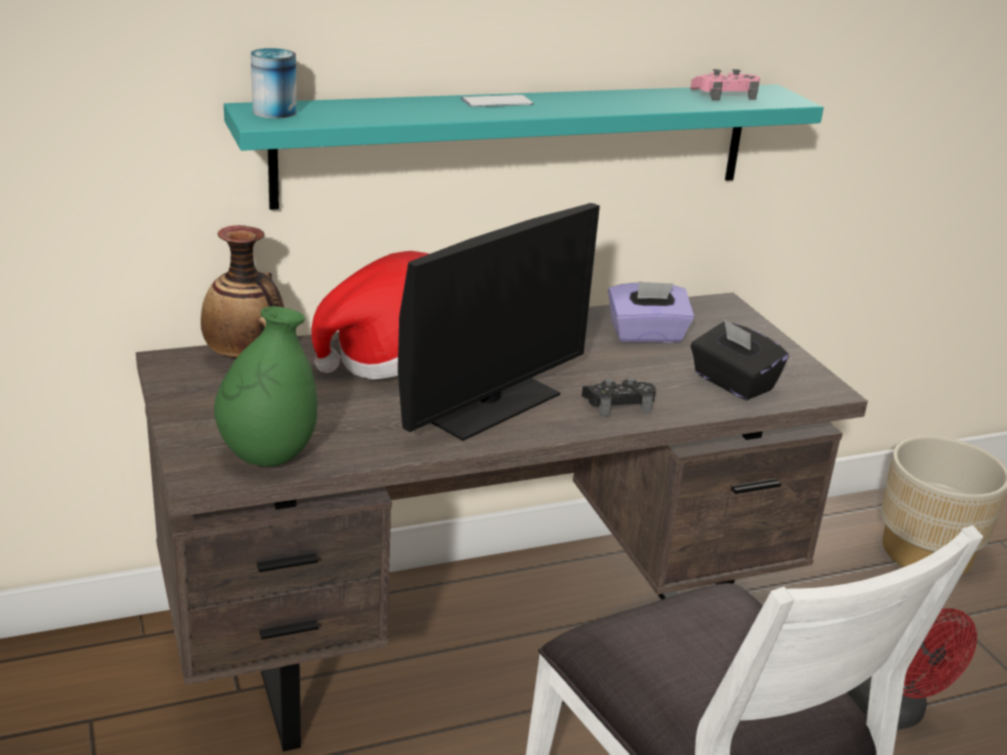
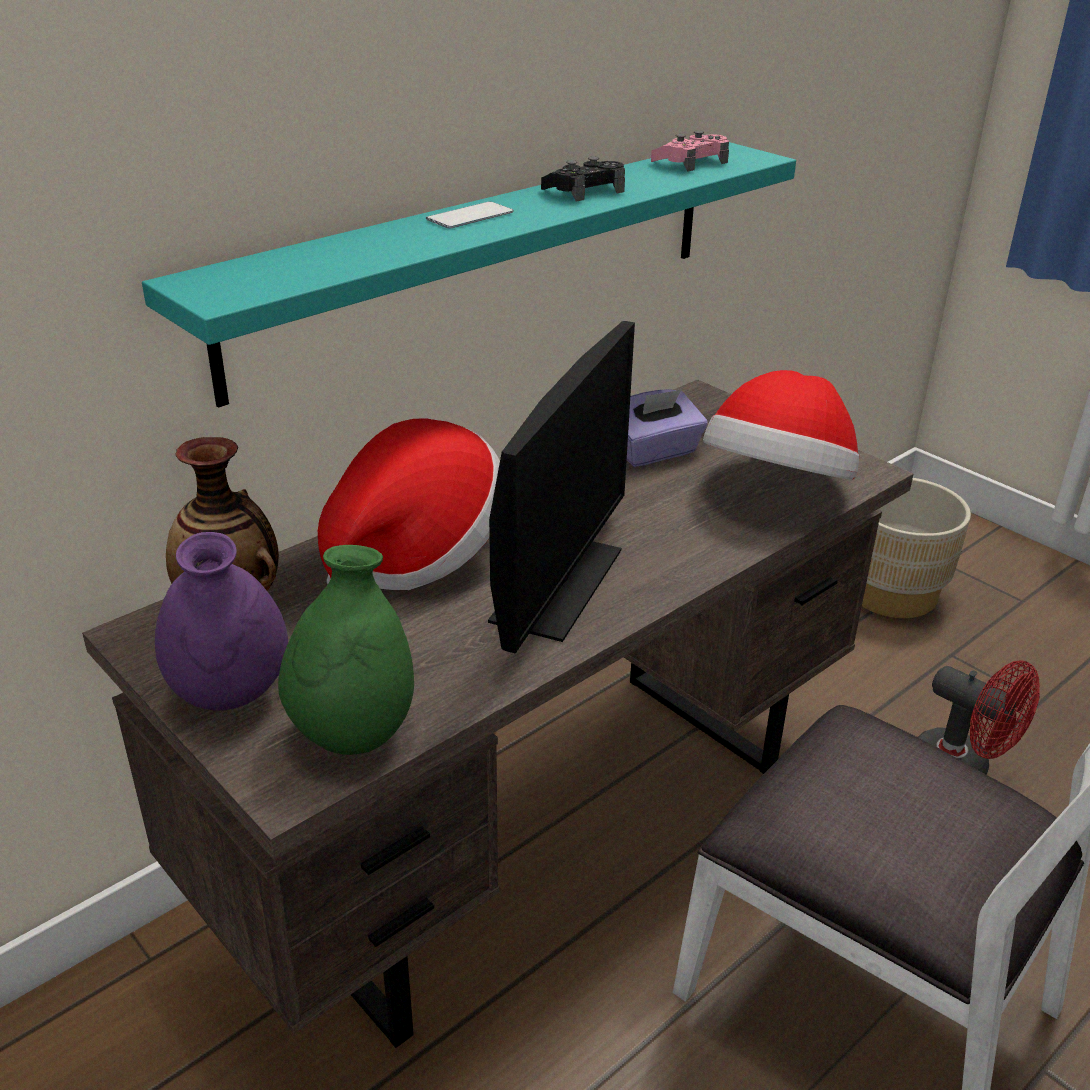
camera: 20 degrees left, 5 degrees up
(204, 412) = (230, 694): none -> purple vase
(274, 112) = (222, 281): can -> none
(618, 404) = (689, 545): black game controller -> black game controller (584, 191)
(732, 383) = (778, 487): black tissue box -> hat

